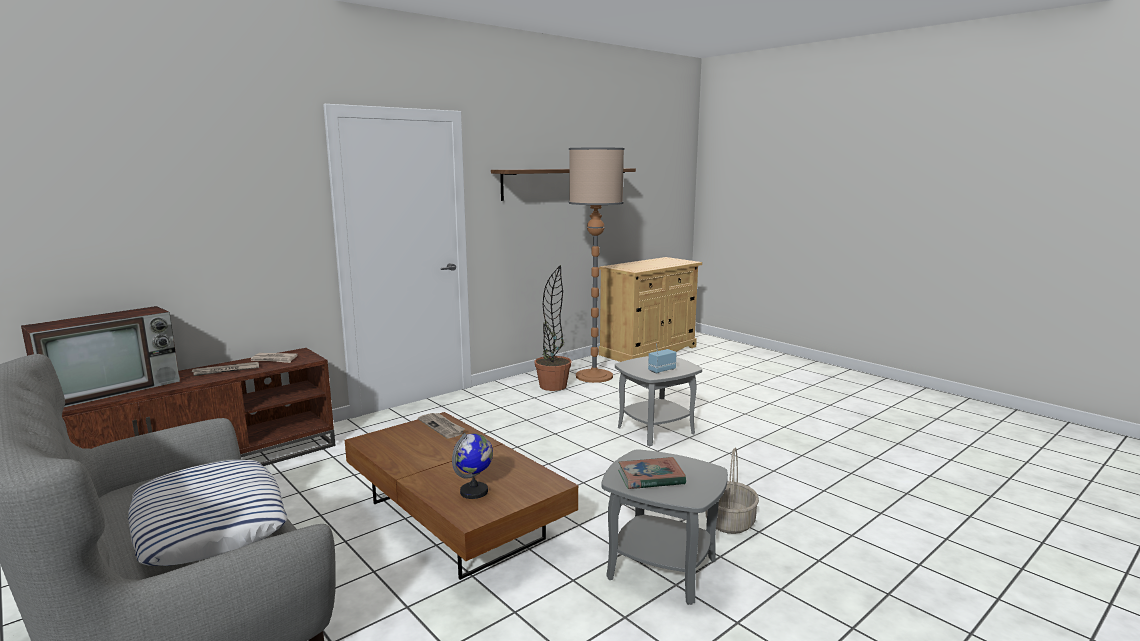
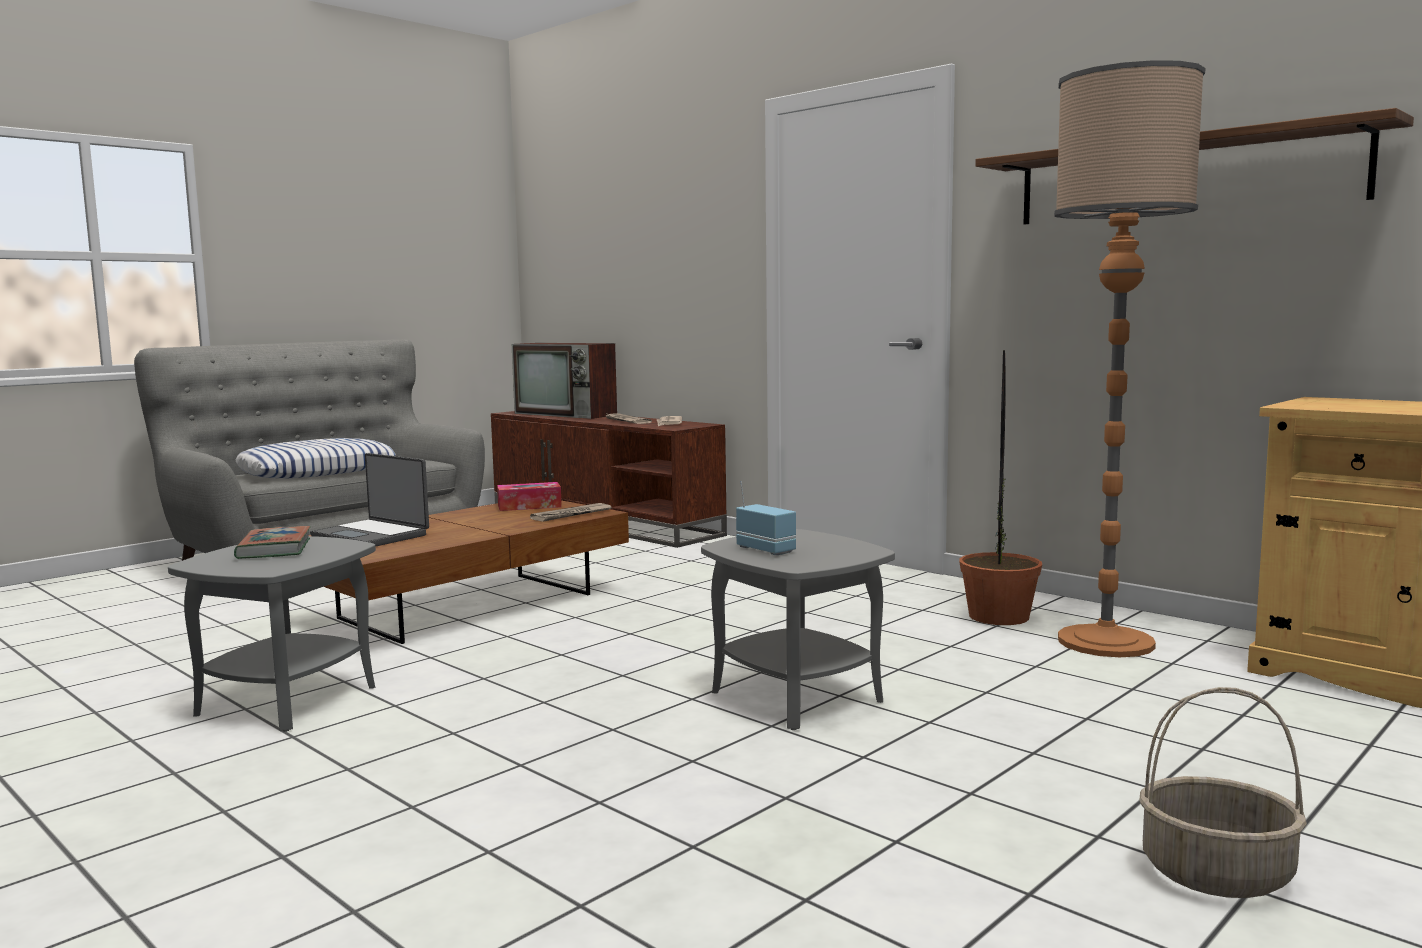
camera: 85 degrees right, 5 degrees down
(392, 441) = (529, 506): none -> tissue box
(474, 492) = (372, 535): globe -> laptop
(730, 522) = (389, 747): basket -> basket (1215, 874)

